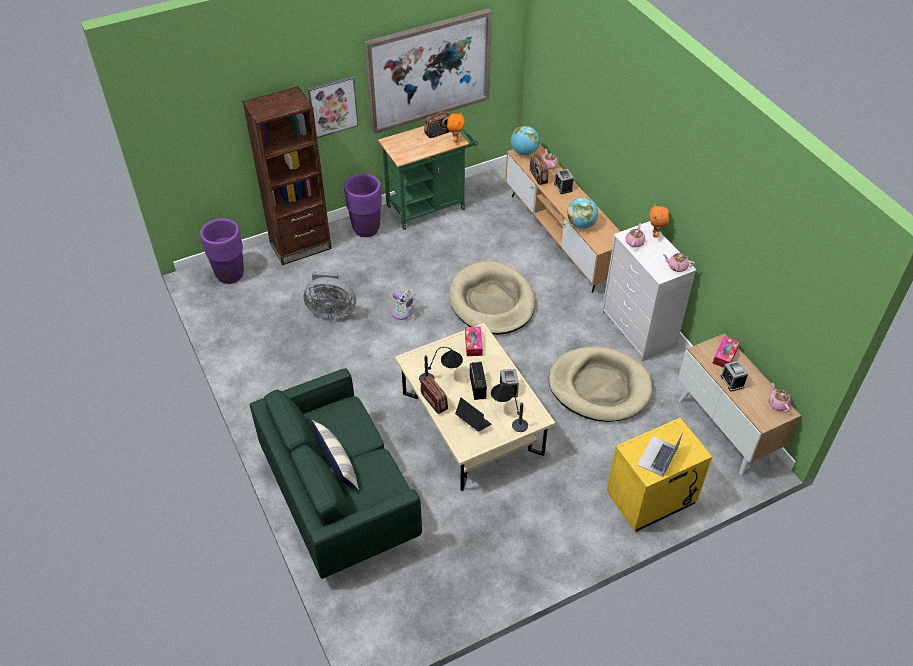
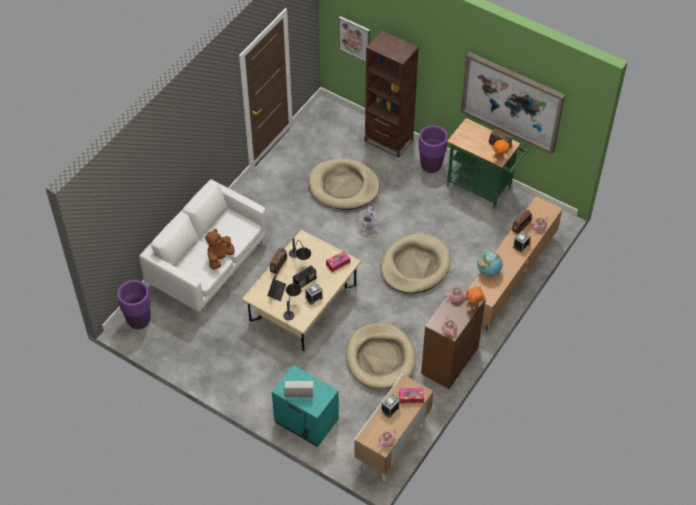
camera: 60 degrees right, 5 degrees up
(230, 274) = (337, 120): purple planter -> purple planter (139, 320)
(331, 311) = (343, 187): grey fan -> beige dog bed
(333, 106) = (439, 74): picture -> picture (355, 38)
(337, 463) = (206, 243): pillow -> none
(340, 496) = (209, 264): green sofa -> white sofa
(374, 459) = (220, 258): none -> brown plush toy
(524, 152) = (542, 206): globe -> none
(638, 330) = (449, 361): white dresser -> brown dresser
(651, 499) = (305, 422): yellow nightstand -> turquoise nightstand

